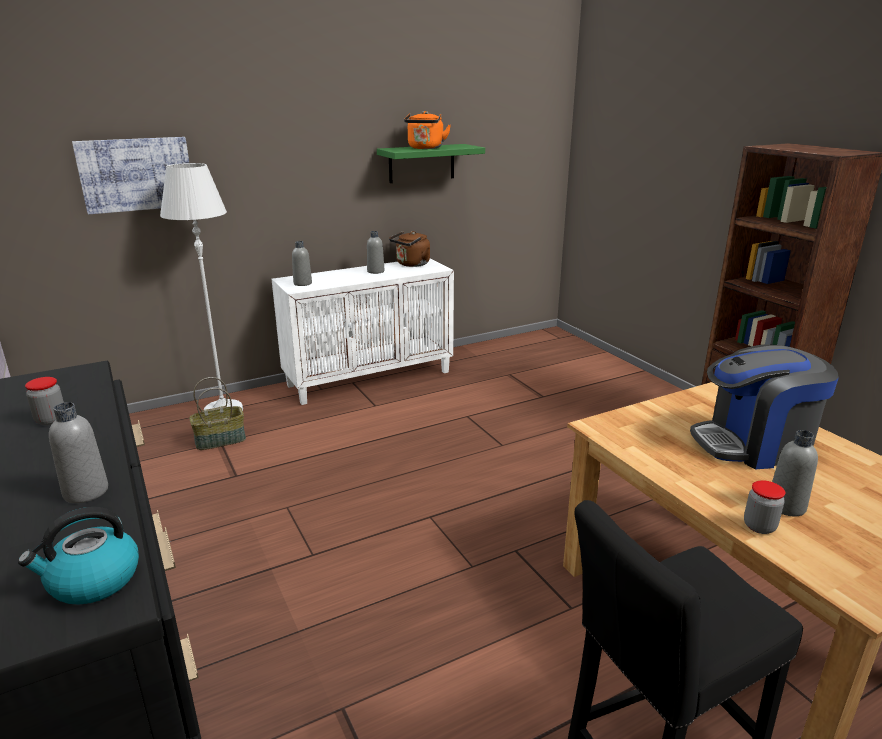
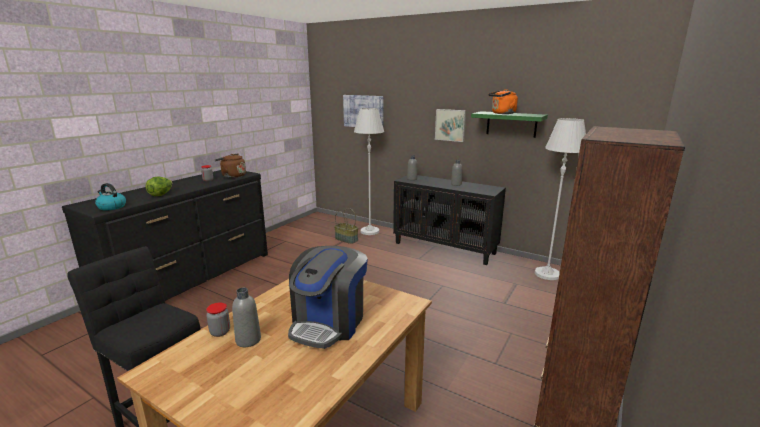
camera: 60 degrees right, 5 degrees down
(86, 492) = (161, 194): grey bottle -> lettuce
(331, 177) = (450, 125): none -> picture
(370, 378) = (445, 248): white cabinet -> black cabinet
(411, 264) = (483, 187): brown kettle -> brown kettle (232, 176)
(506, 352) = (547, 274): none -> white floor lamp
(753, 445) = (329, 322): coffee machine -> coffee machine turned 120 degrees counterclockwise

